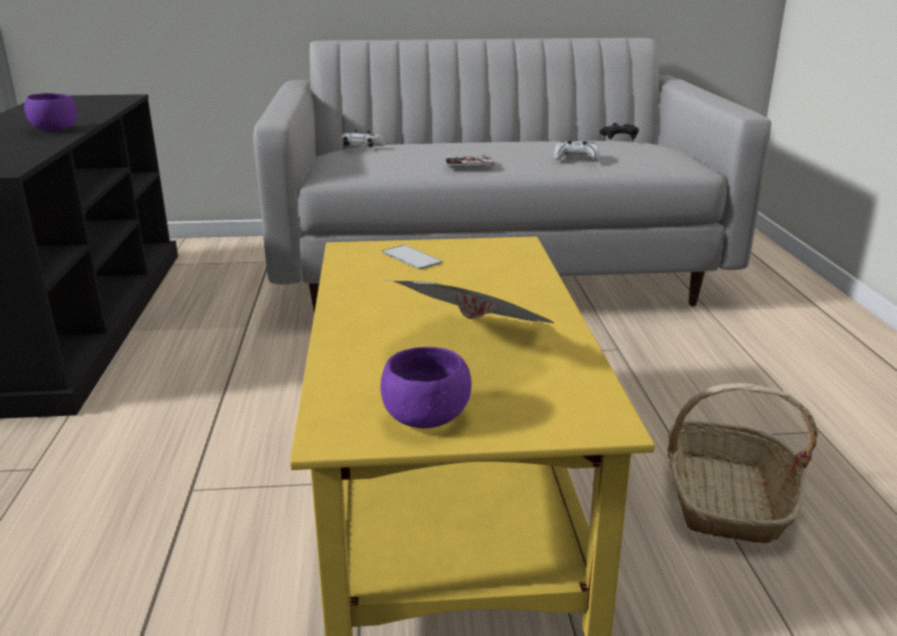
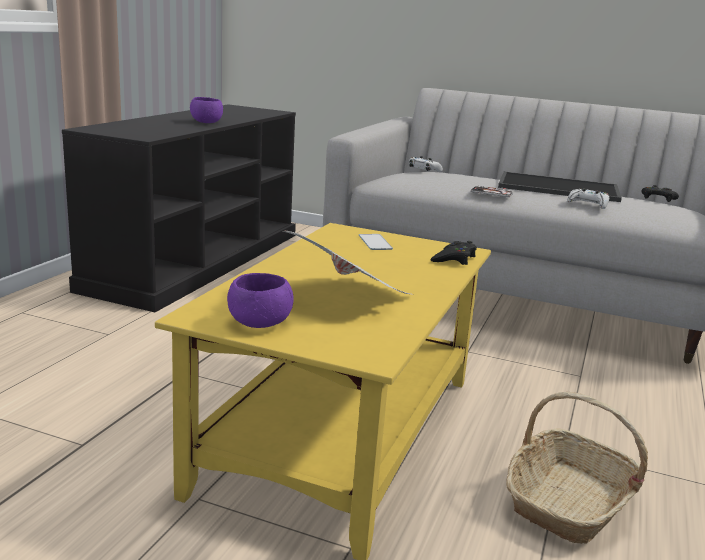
camera: 25 degrees right, 5 degrees down
(518, 258) = (454, 259): none -> black game controller
(523, 143) = (557, 188): none -> tray

